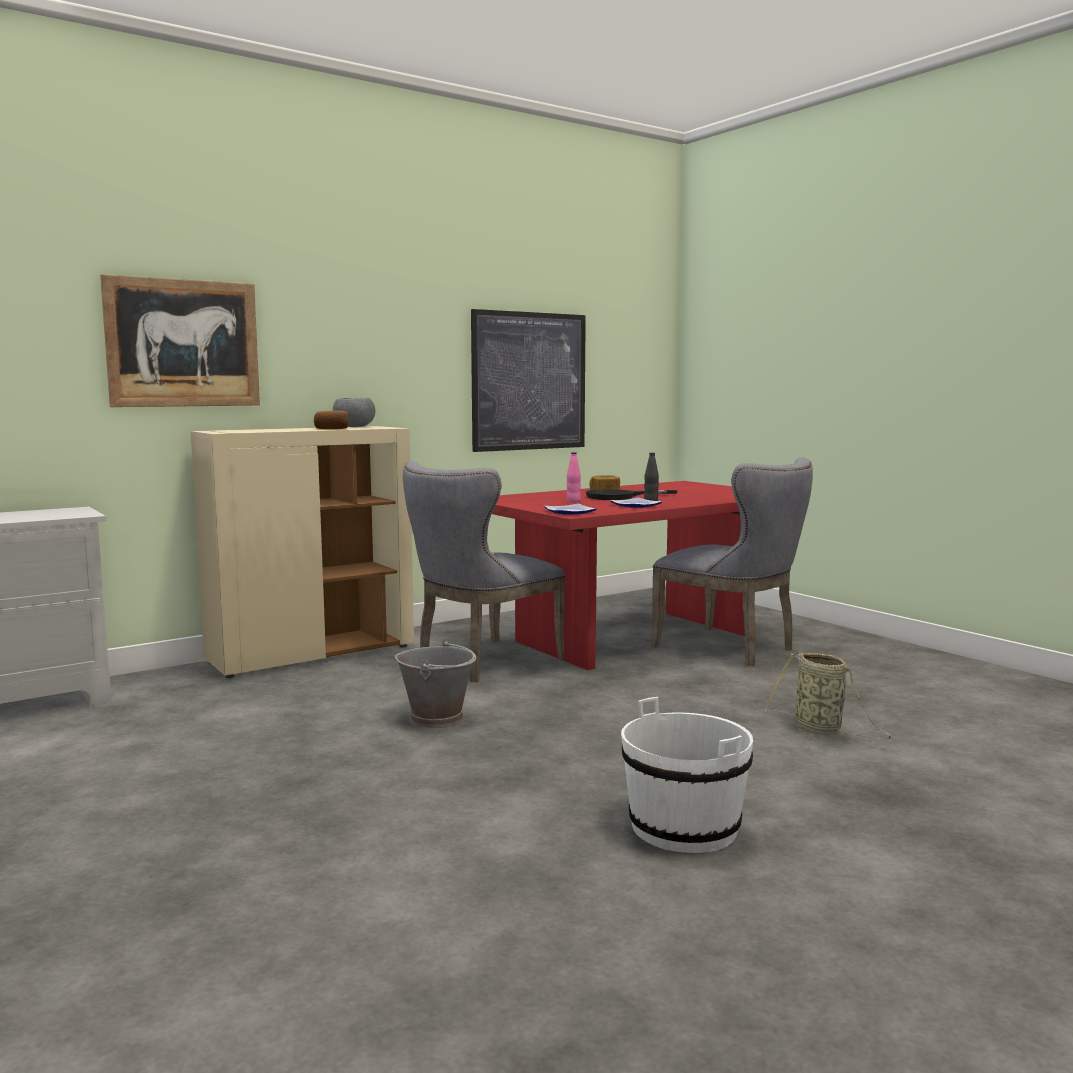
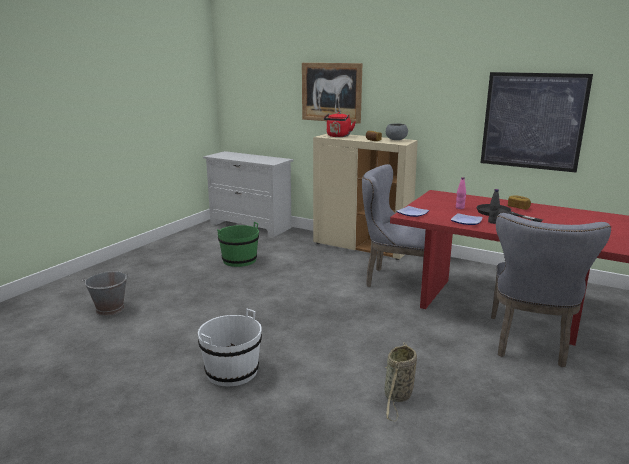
camera: 65 degrees right, 10 degrees up
(179, 752) = (239, 260): none -> green bucket
(247, 430) = (338, 136): none -> red kettle
(437, 718) = (311, 291): grey bucket -> grey bucket (110, 309)

